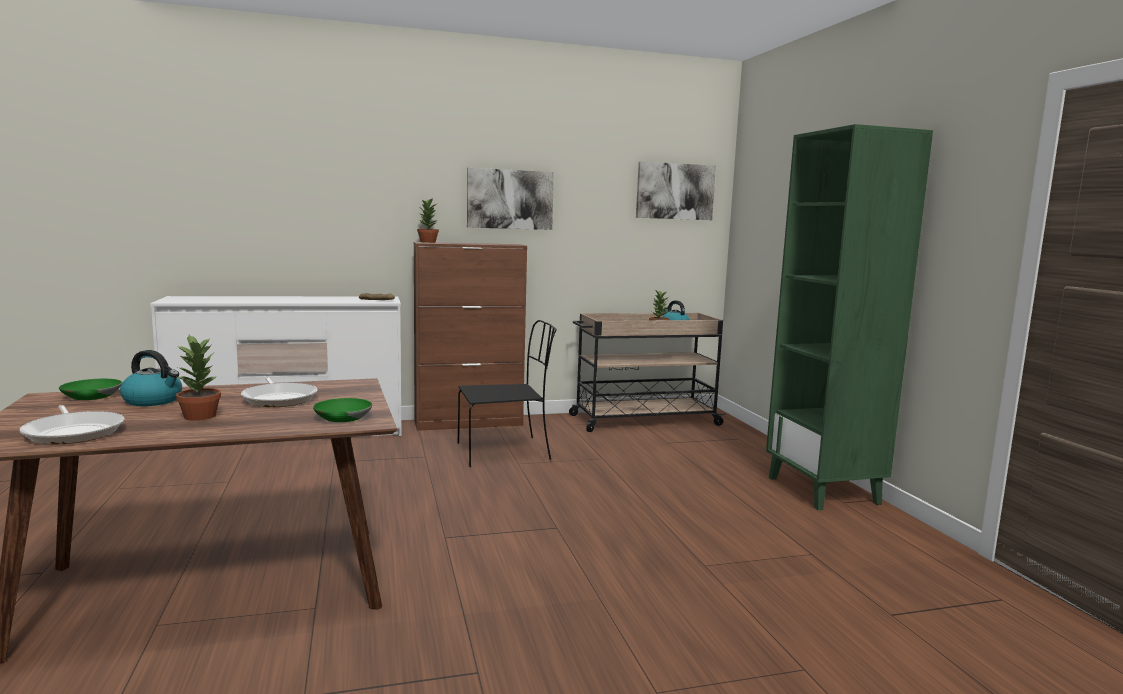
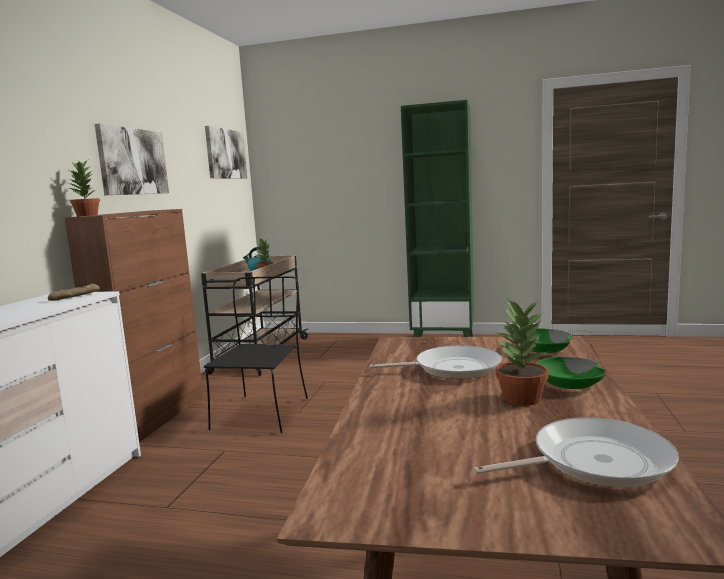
camera: 60 degrees left, 0 degrees up
(90, 396) = (361, 471): green bowl -> green bowl (569, 382)
(154, 401) = (423, 426): kettle -> none

